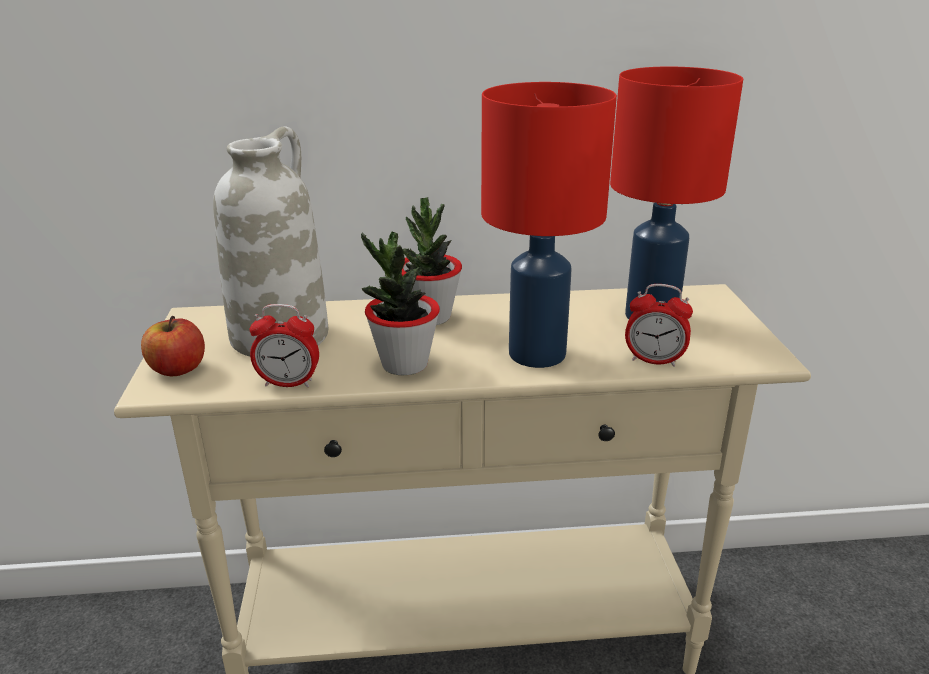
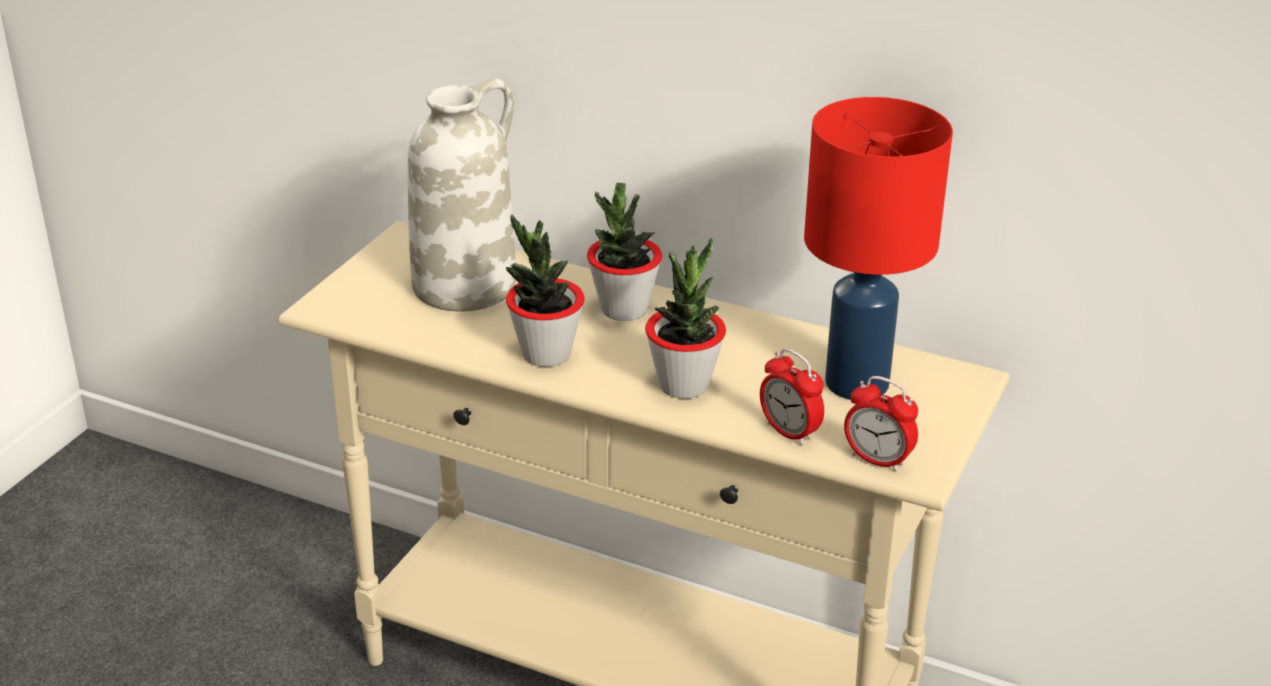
camera: 30 degrees right, 5 degrees up
(178, 369) = (352, 293): apple -> none
(289, 383) = (430, 339): alarm clock -> alarm clock (877, 460)
(538, 353) = (684, 385): red table lamp -> potted plant

